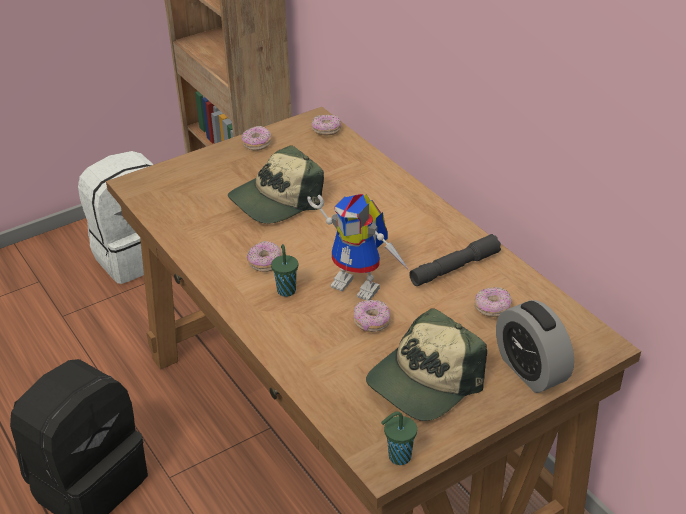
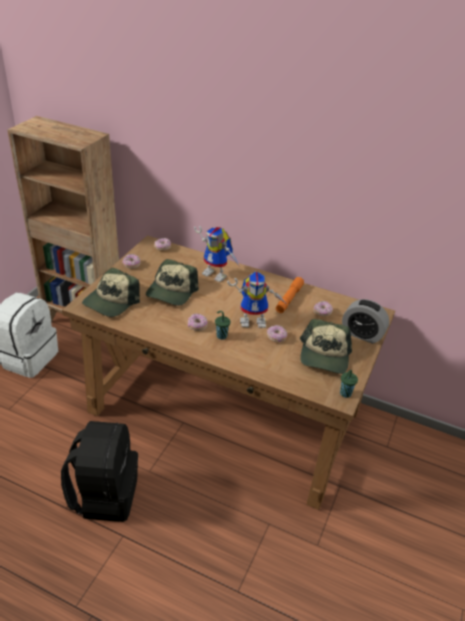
camera: 35 degrees left, 0 degrees up
(178, 189) = (111, 301): none -> cap
(372, 194) = (217, 274): none -> toy robot
(454, 268) = (289, 299): grey flashlight -> orange flashlight

